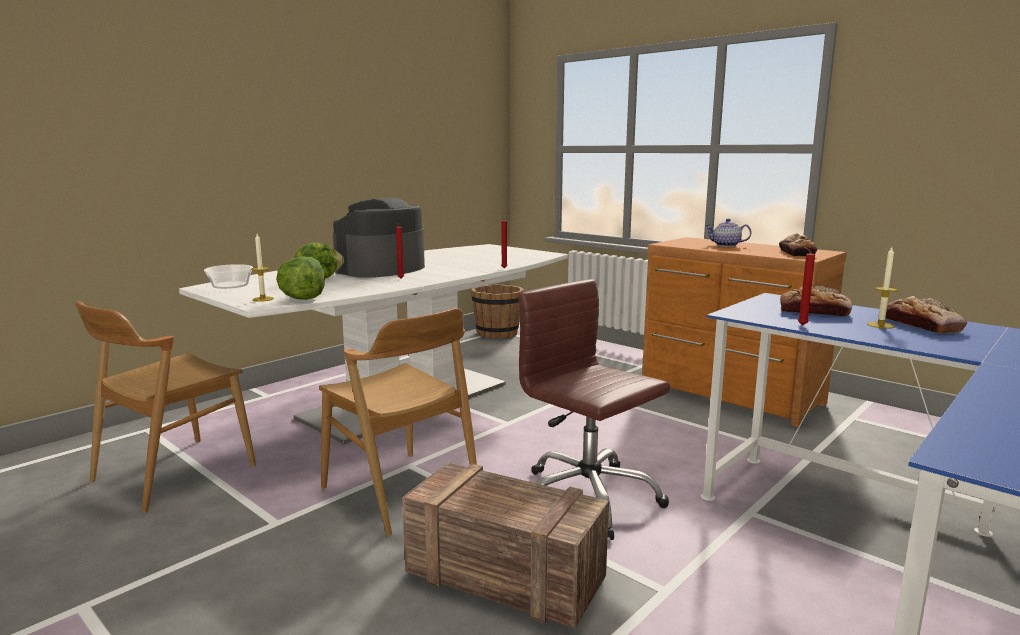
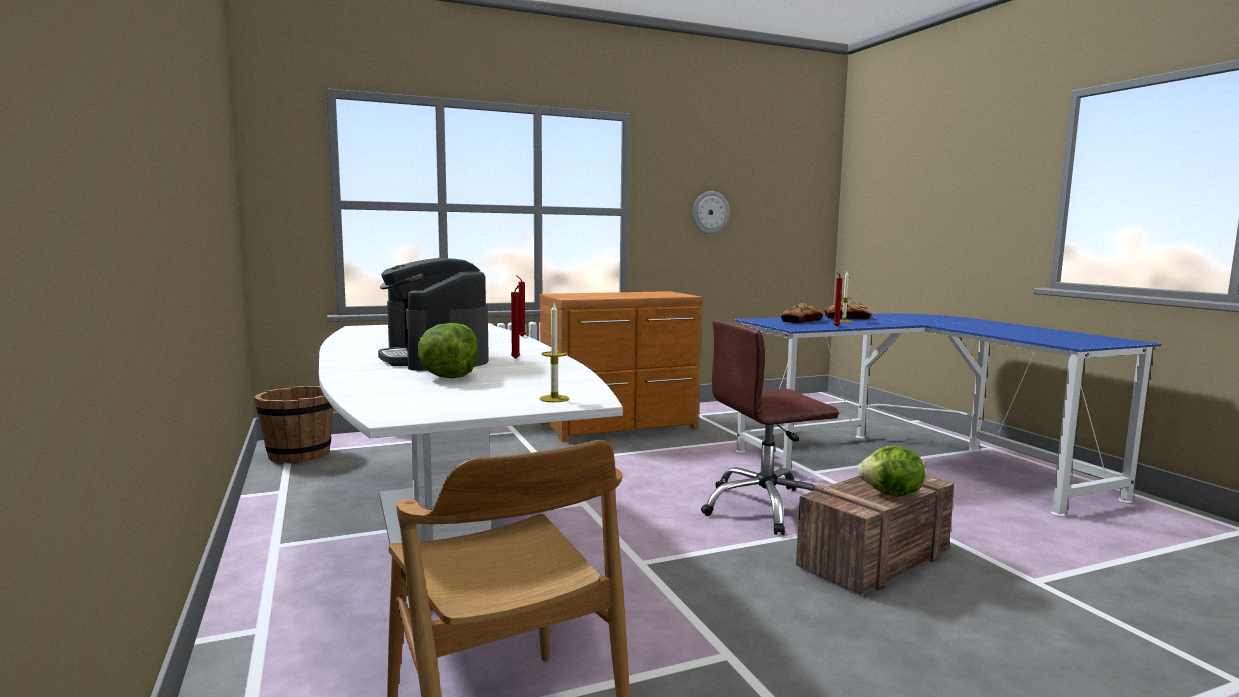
camera: 65 degrees left, 5 degrees down
(229, 285) = (411, 406): bowl -> none
(303, 298) = (579, 387): lettuce -> lettuce (891, 495)
(400, 491) = (698, 576): brown chair -> none
(726, 245) = (604, 295): teapot -> none
(796, 253) = (662, 294): bread -> none
(959, 145) = (710, 212): none -> wall clock

